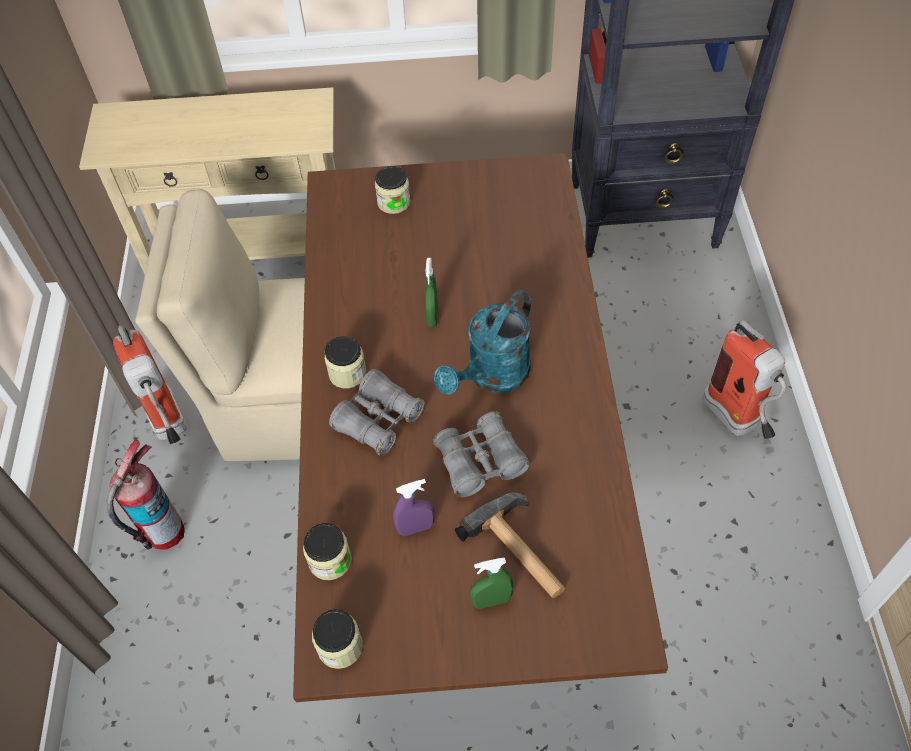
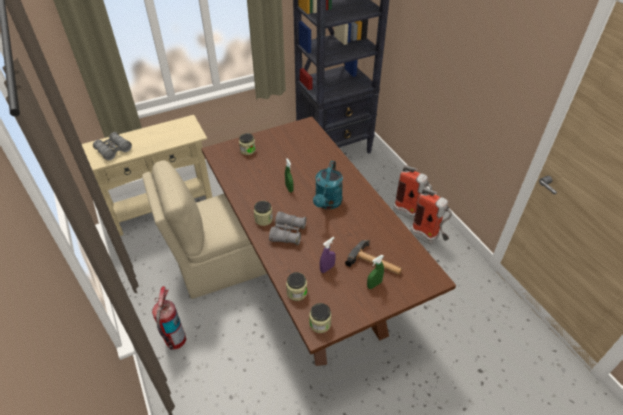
camera: 25 degrees left, 10 degrees down
(170, 427) = (156, 293): fire extinguisher -> fire extinguisher (428, 239)
(480, 462) = (340, 235): grey binoculars -> grey binoculars (113, 150)

